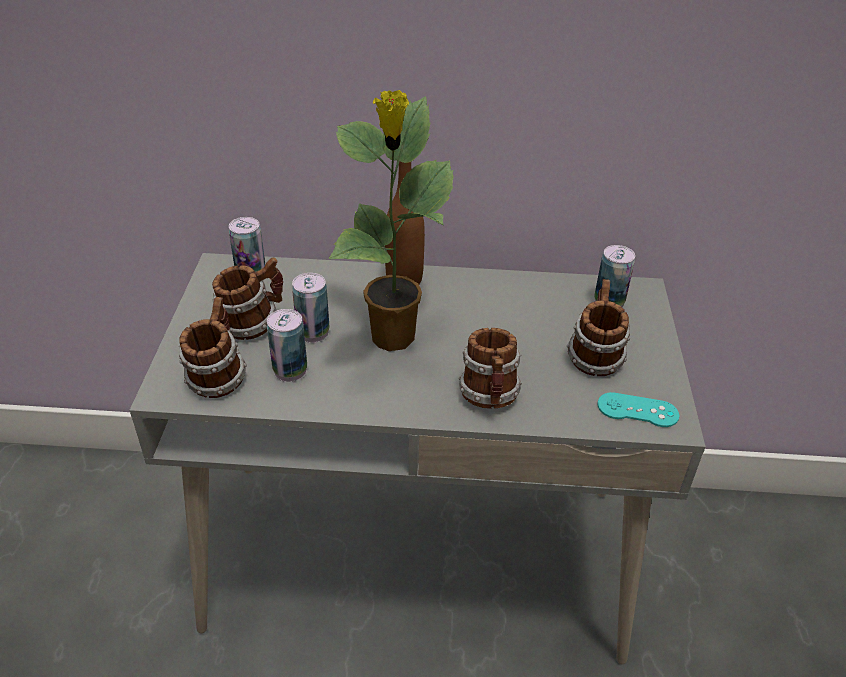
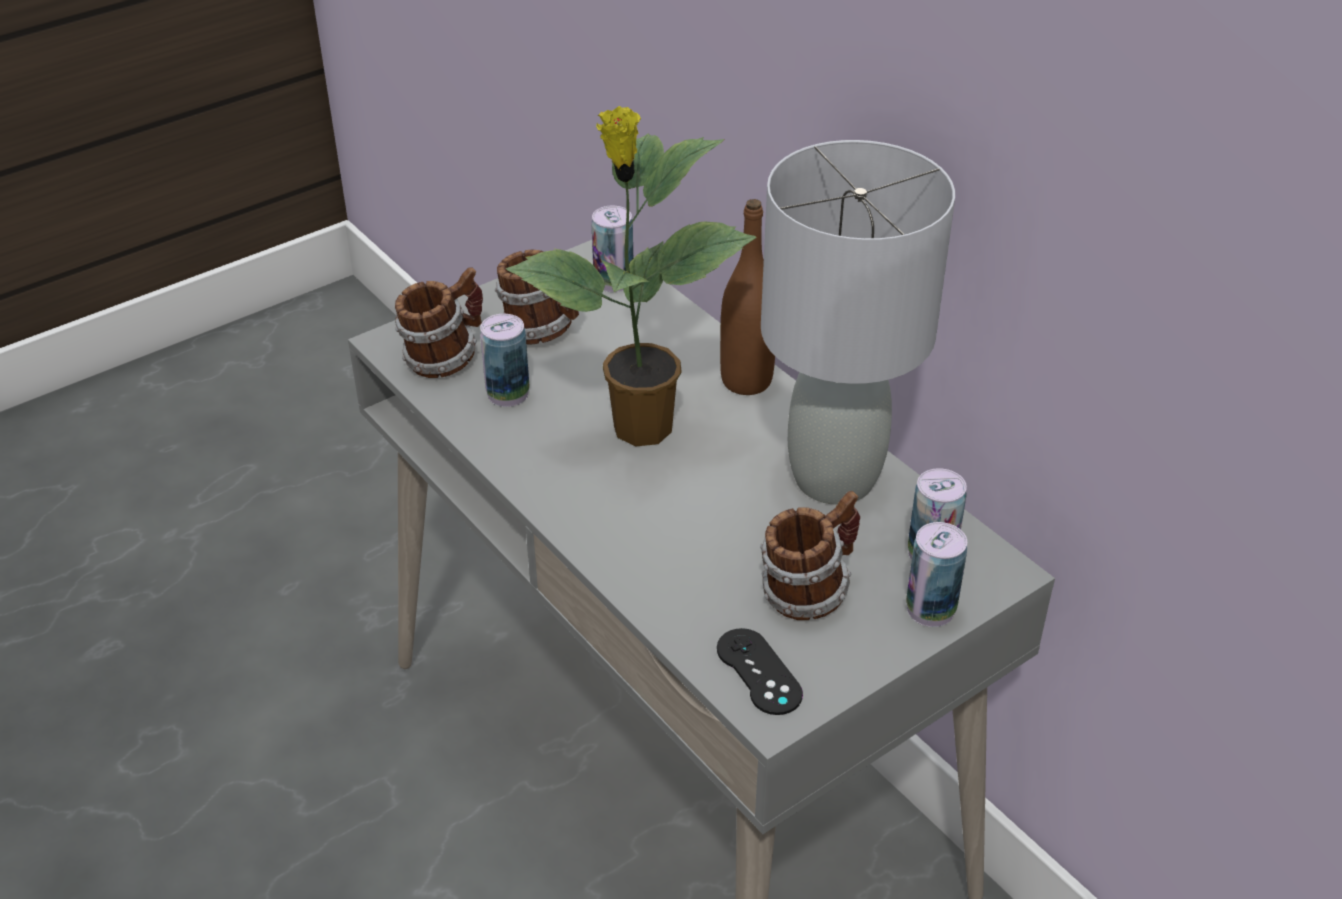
camera: 50 degrees right, 0 degrees up
(313, 332) = (580, 373): can -> can (930, 609)
(490, 397) = (637, 546): mug -> none
(517, 298) = (832, 478): none -> grey table lamp
(637, 410) = (759, 672): turquoise game controller -> black game controller

